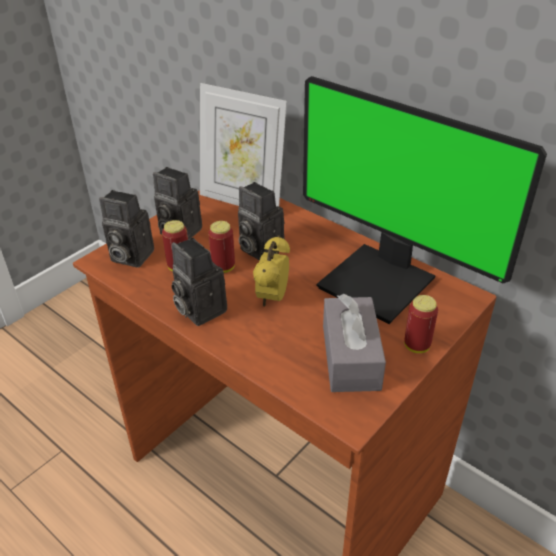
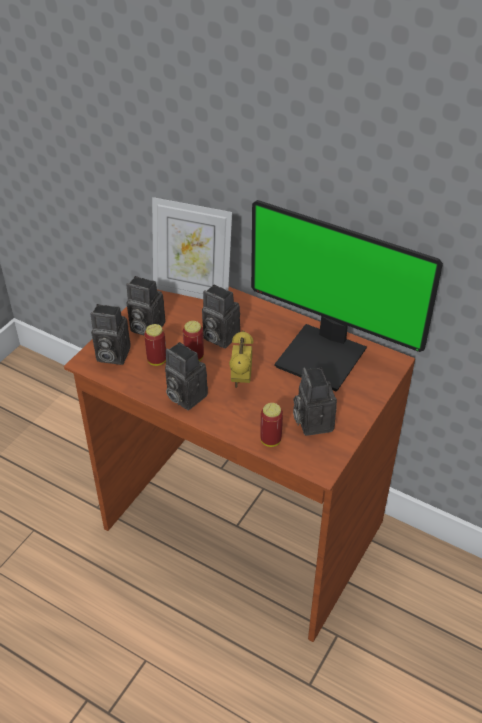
camera: 10 degrees left, 5 degrees up
(350, 357) = (312, 421): grey tissue box -> camera
(417, 346) = (359, 406): can -> can (270, 440)

